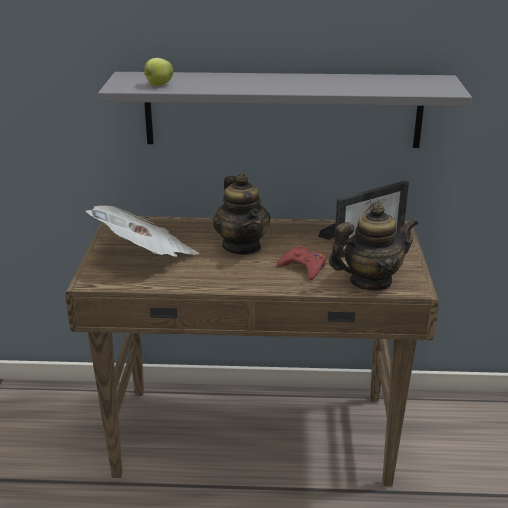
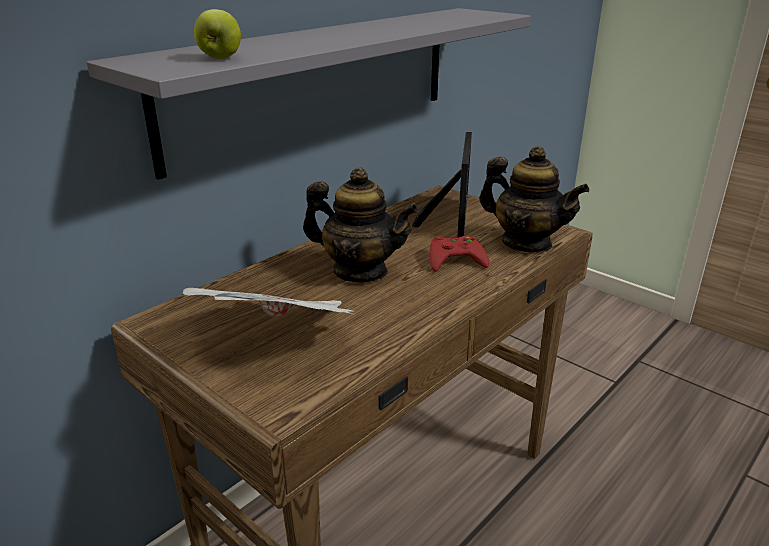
camera: 50 degrees left, 0 degrees up
(370, 281) = (526, 243): teapot -> teapot turned 105 degrees clockwise

